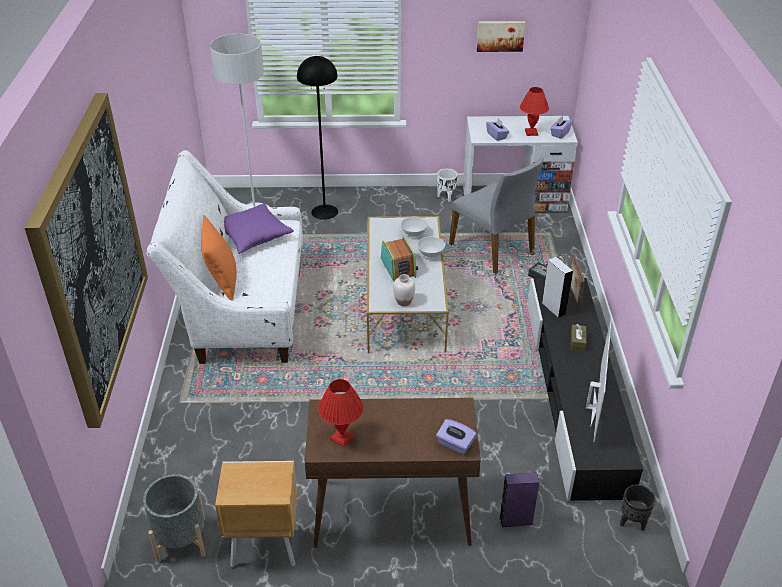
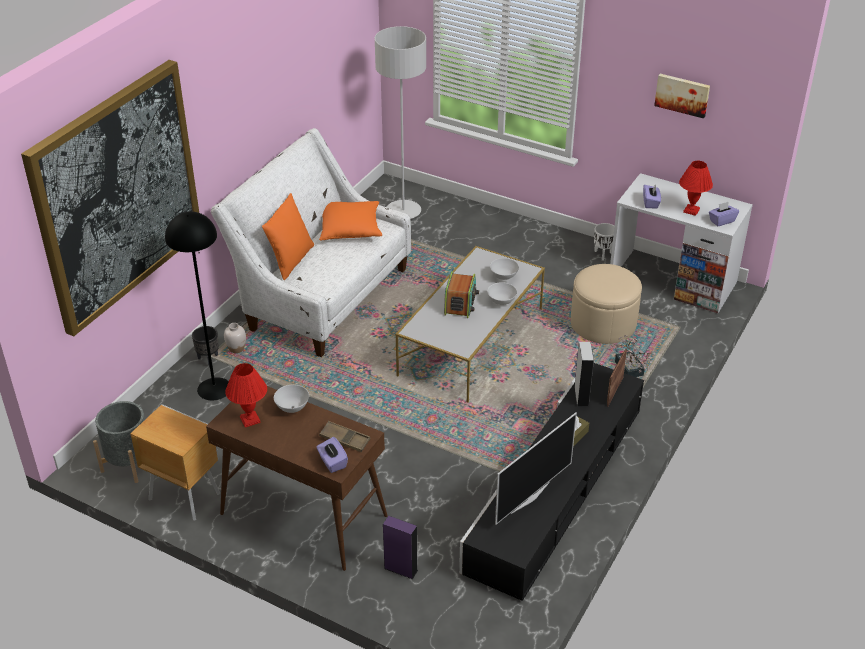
camera: 30 degrees right, 0 degrees up
(253, 236) = (350, 229): purple pillow -> orange pillow
(325, 211) = (469, 230): black floor lamp -> black floor lamp (215, 388)
(371, 410) = (292, 408): none -> white bowl
(403, 301) = (437, 336): white vase -> white vase (236, 349)
(446, 418) = (344, 439): none -> brown tray
(493, 249) = (603, 323): grey chair -> beige ottoman
(631, 522) = (503, 618): black planter -> black planter (208, 360)

